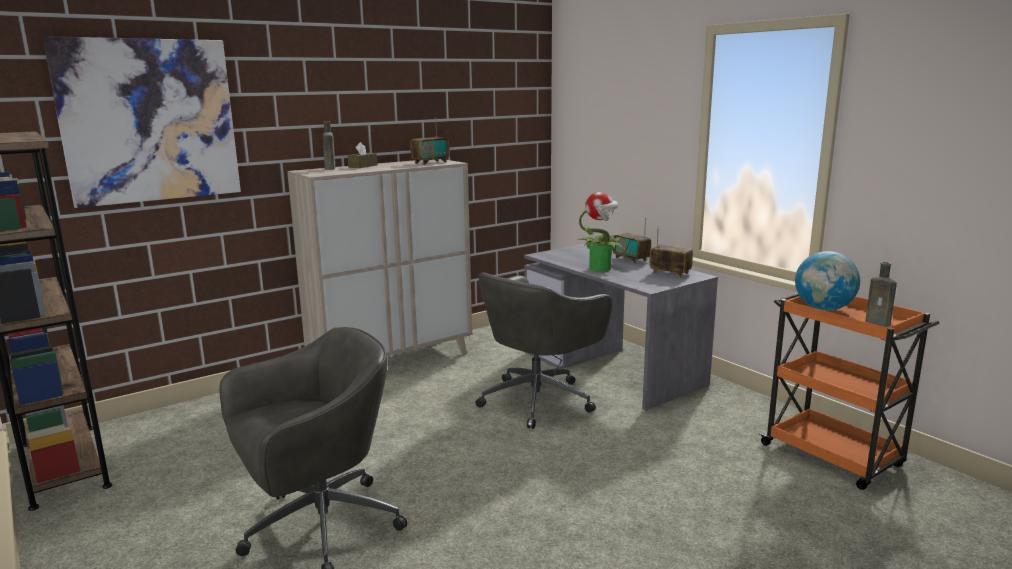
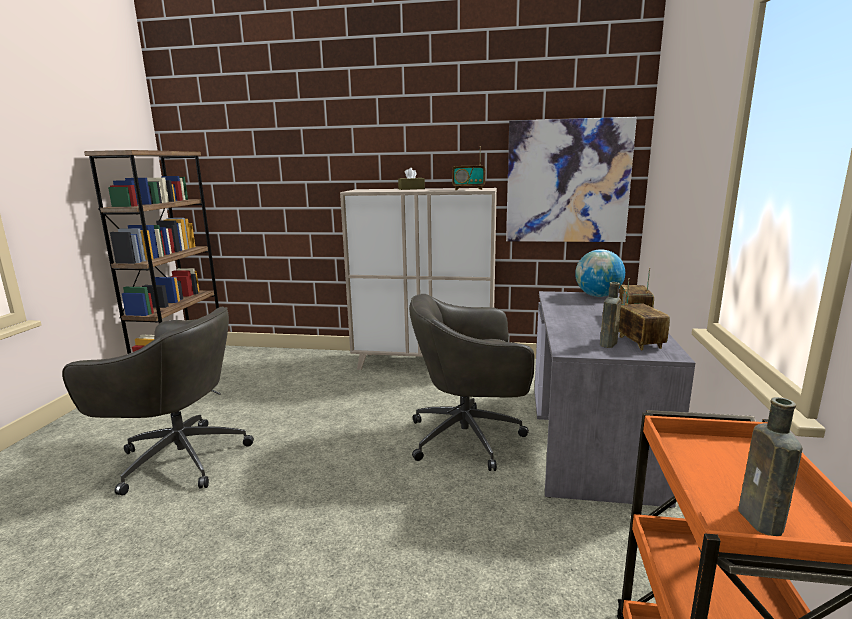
camera: 45 degrees right, 0 degrees up
(149, 121) = (265, 146): picture -> picture (567, 182)
(330, 169) = (383, 189): brown bottle -> brown bottle (608, 344)
(600, 268) = (574, 318): potted plant -> none
(823, 309) = (715, 454): globe -> globe (598, 296)

